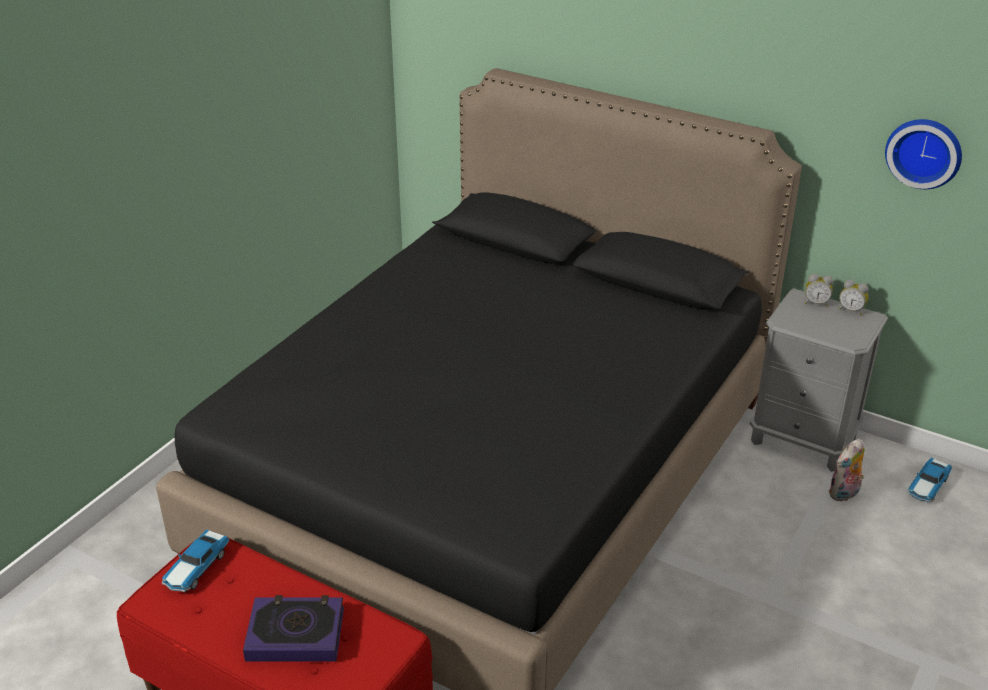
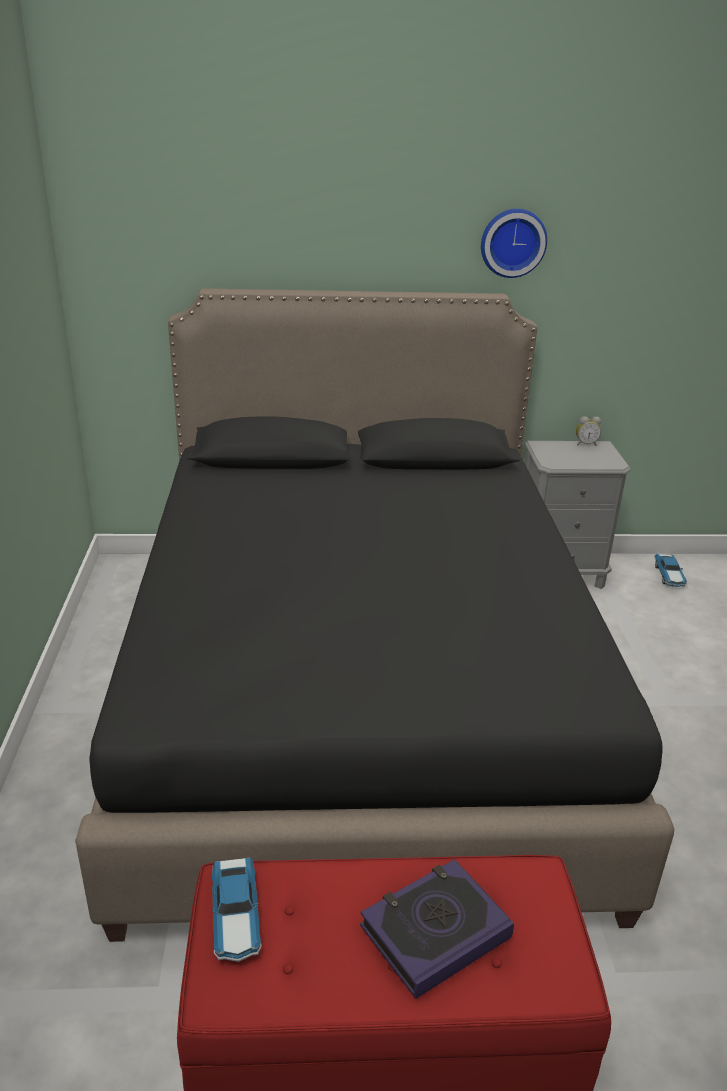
camera: 35 degrees left, 5 degrees down
(816, 303) = (556, 446): alarm clock -> none
(844, 494) = (627, 602): plush toy -> none
(924, 152) = (636, 285): wall clock -> wall clock (512, 242)

